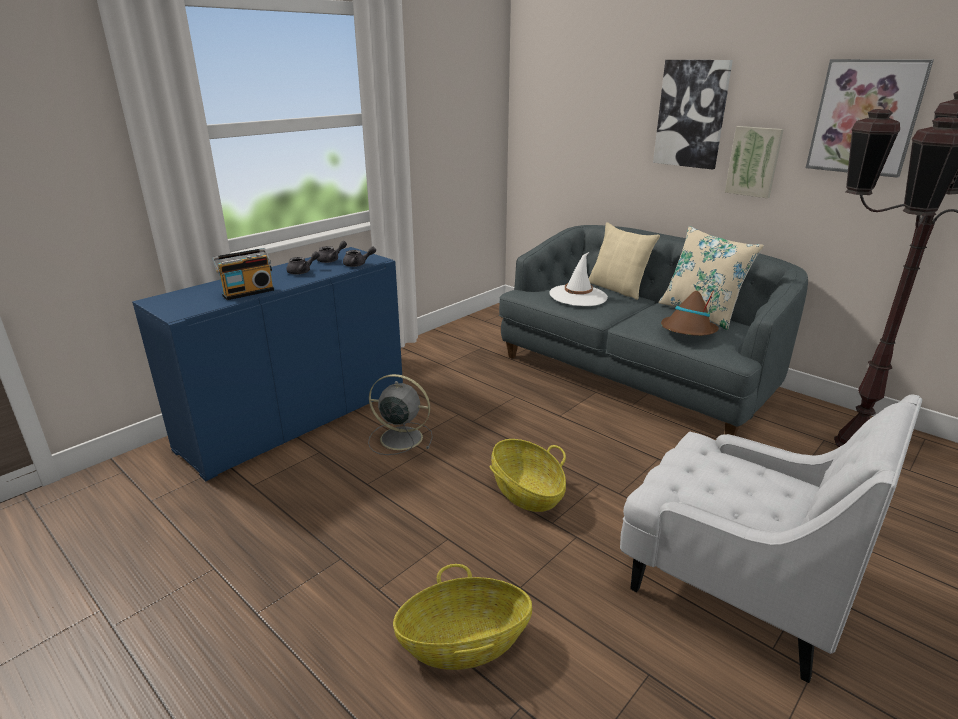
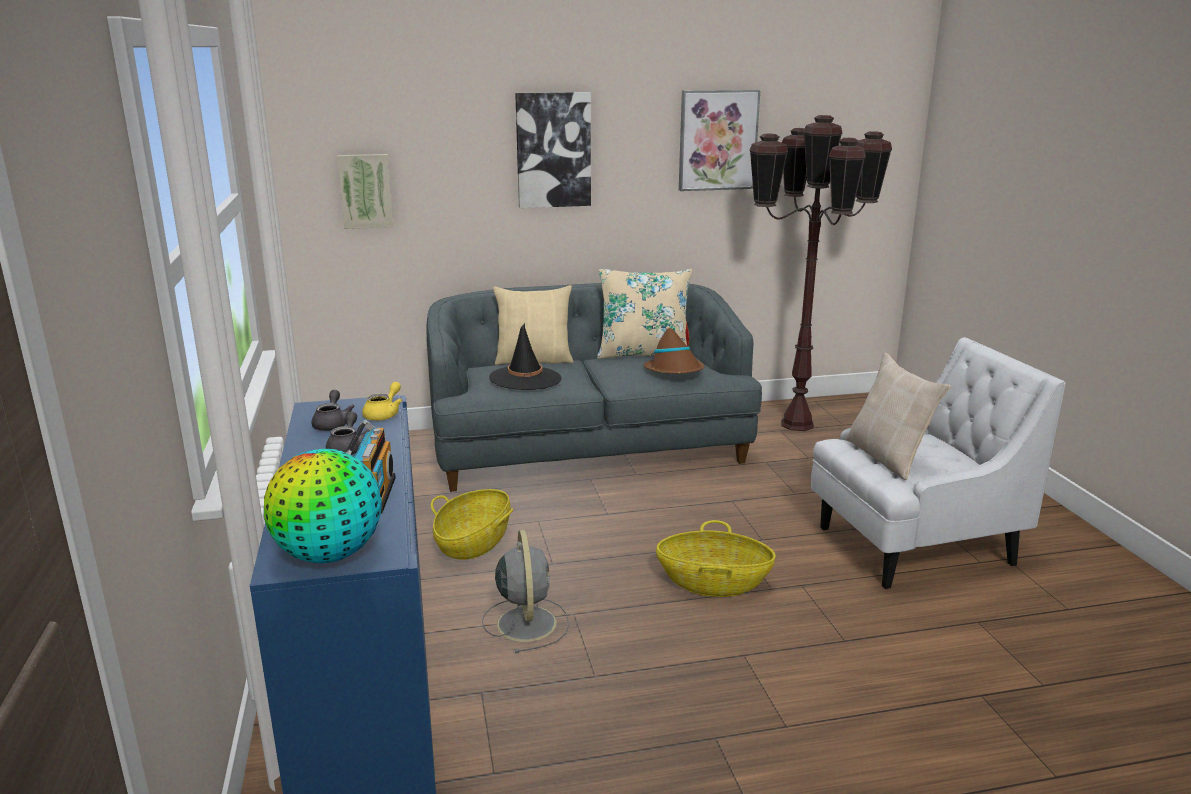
camera: 55 degrees left, 5 degrees down
(171, 304) = (329, 555): none -> globe
(358, 264) = (384, 414): grey teapot -> yellow teapot
(399, 438) = (526, 622): grey fan -> grey fan turned 120 degrees clockwise
(464, 642) = (893, 698): basket -> basket (473, 542)
(578, 296) = (525, 379): white hat -> black hat
(707, 473) = (888, 457): none -> beige pillow
(754, 161) = (628, 191): picture -> picture (365, 191)

